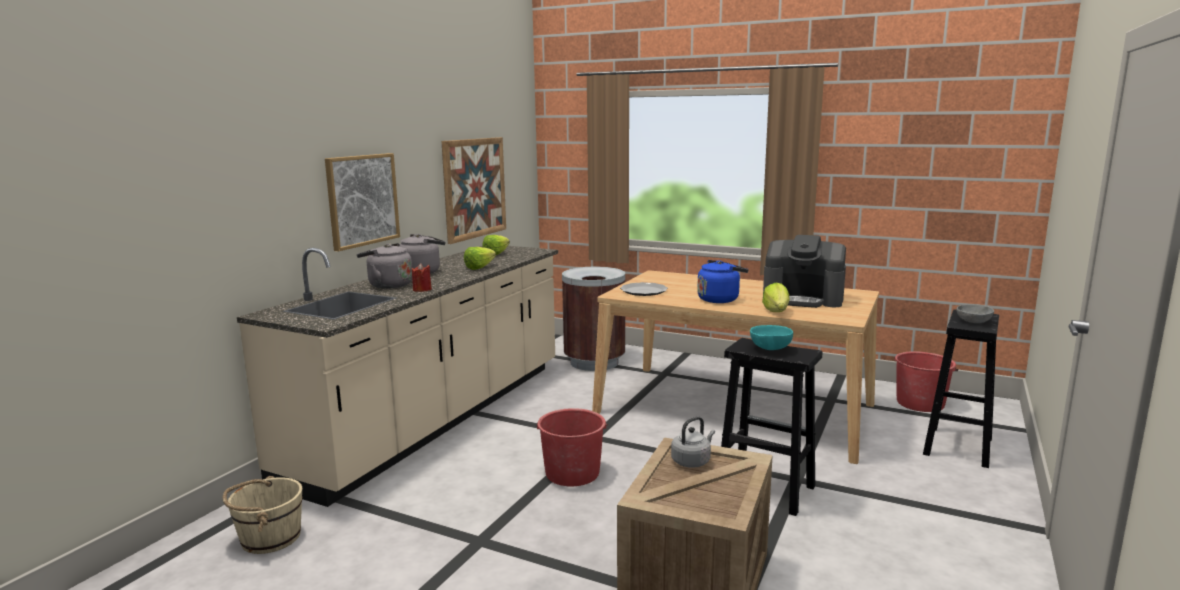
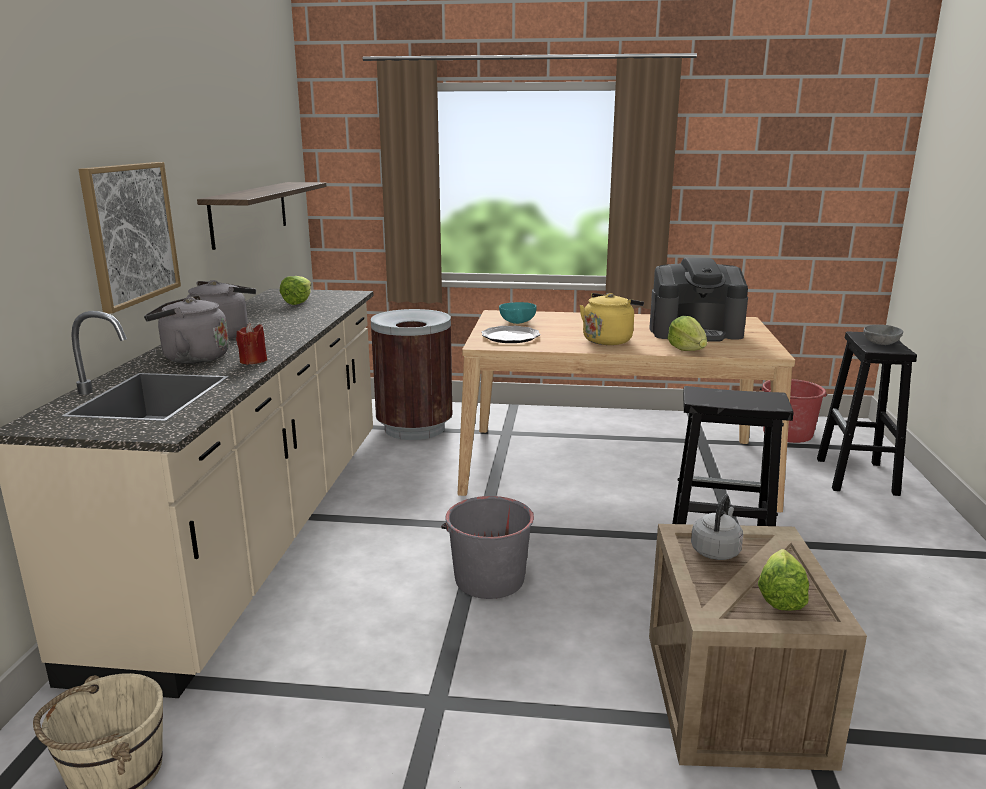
camera: 20 degrees left, 5 degrees up
(474, 188) = (250, 213): picture -> shelf
(482, 267) = (302, 322): lettuce -> lettuce (782, 594)
(572, 473) = (489, 579): red bucket -> grey bucket
(720, 299) = (609, 340): blue kettle -> yellow kettle
(769, 349) = (730, 397): turquoise bowl -> turquoise bowl (517, 323)

